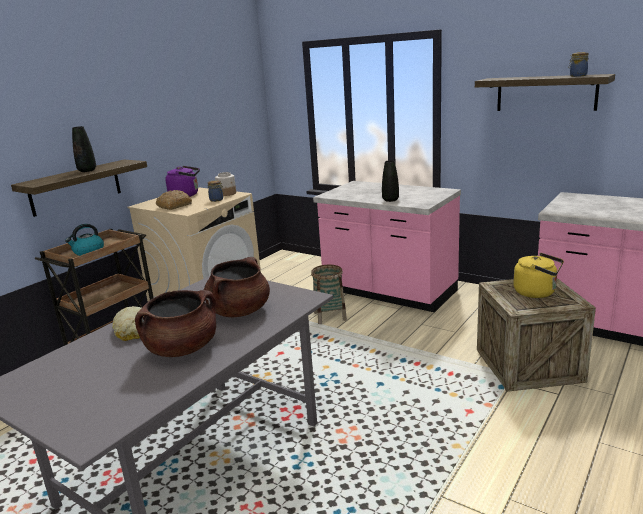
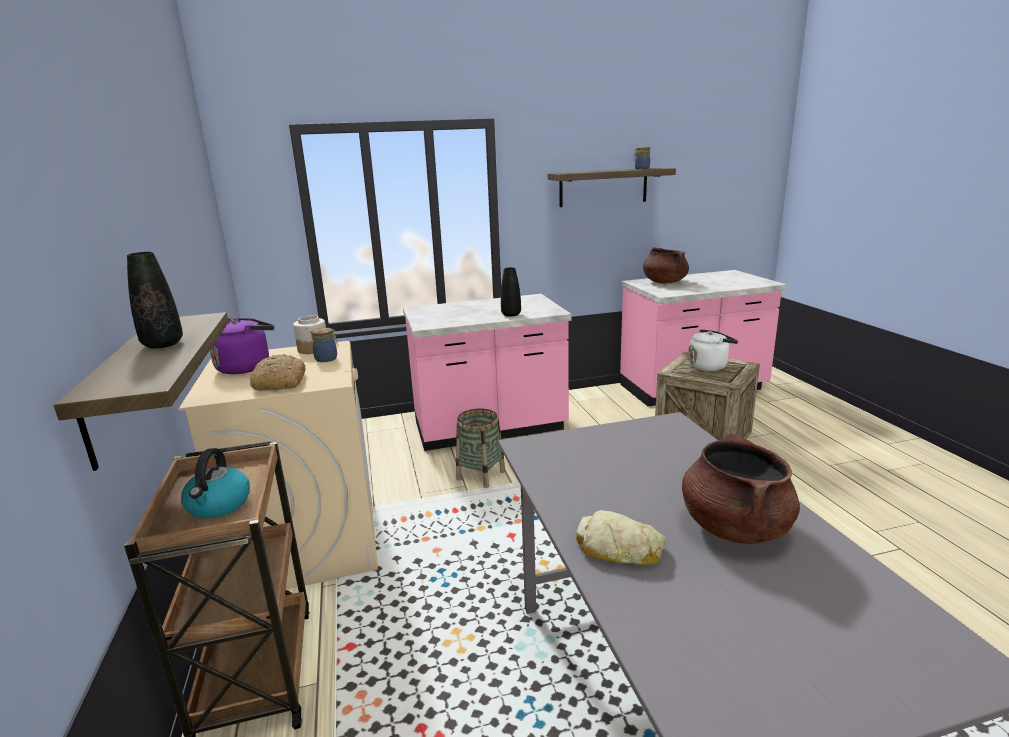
camera: 50 degrees left, 0 degrees up
(239, 311) = (659, 464): brown cooking pot -> brown cooking pot (664, 282)
(537, 292) = (709, 366): yellow kettle -> white kettle

